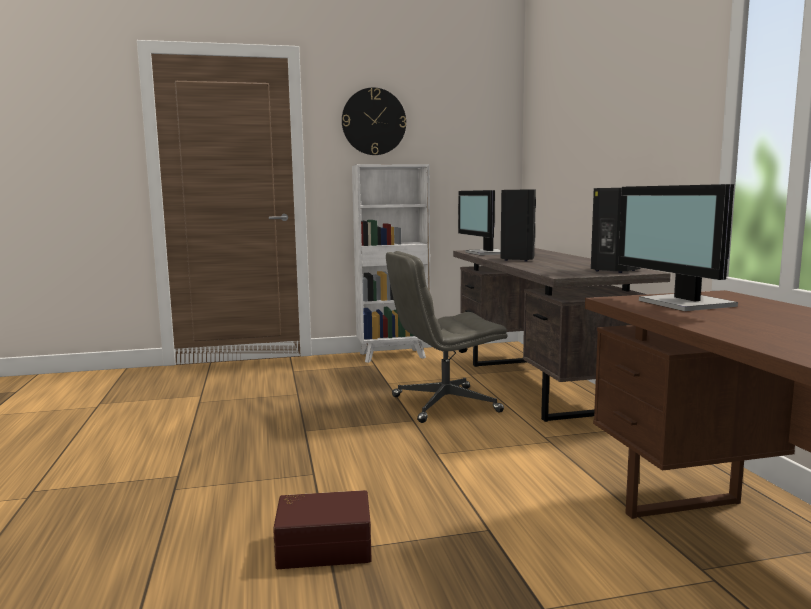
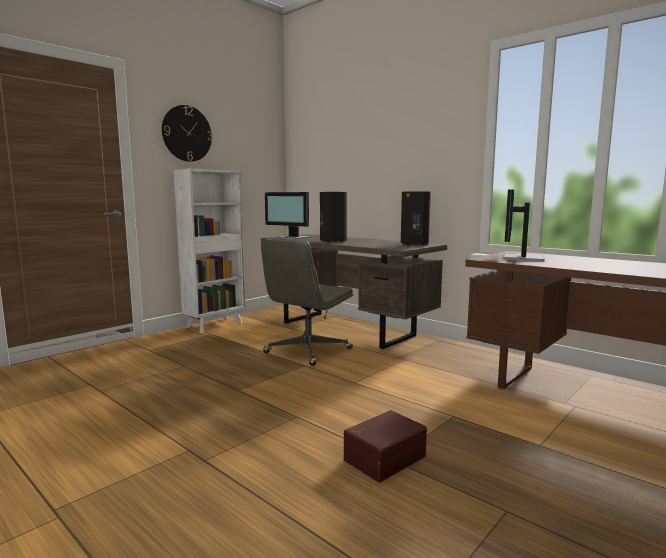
camera: 35 degrees left, 0 degrees up
(684, 304) = (520, 258): monitor -> monitor turned 75 degrees clockwise

